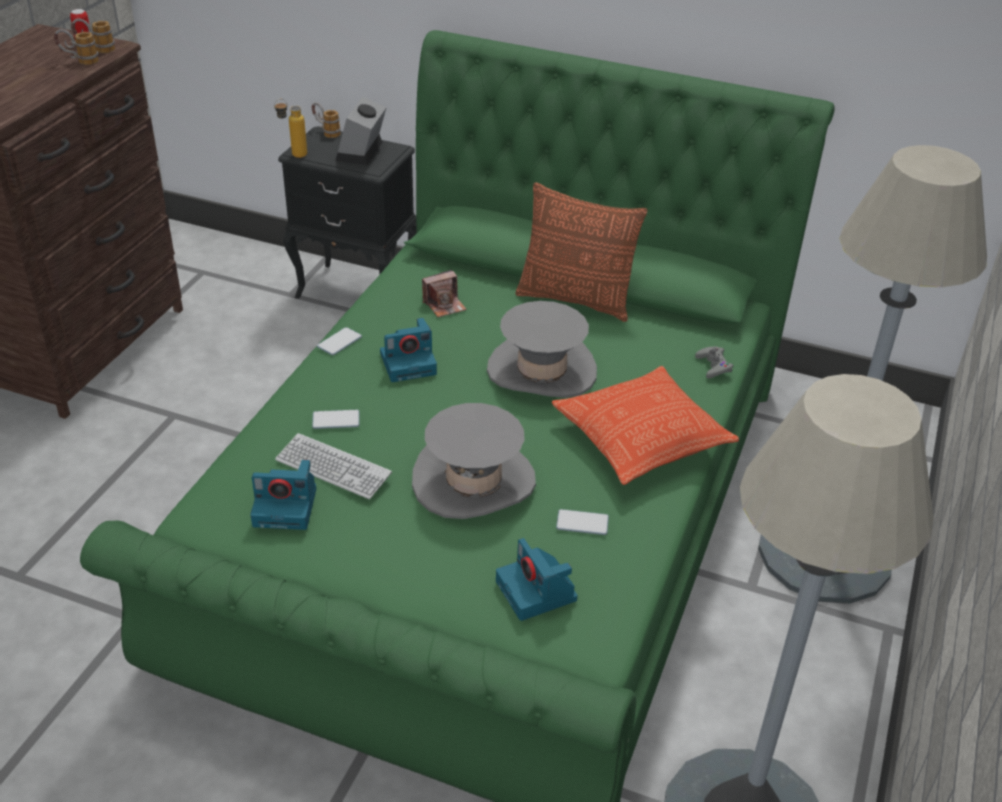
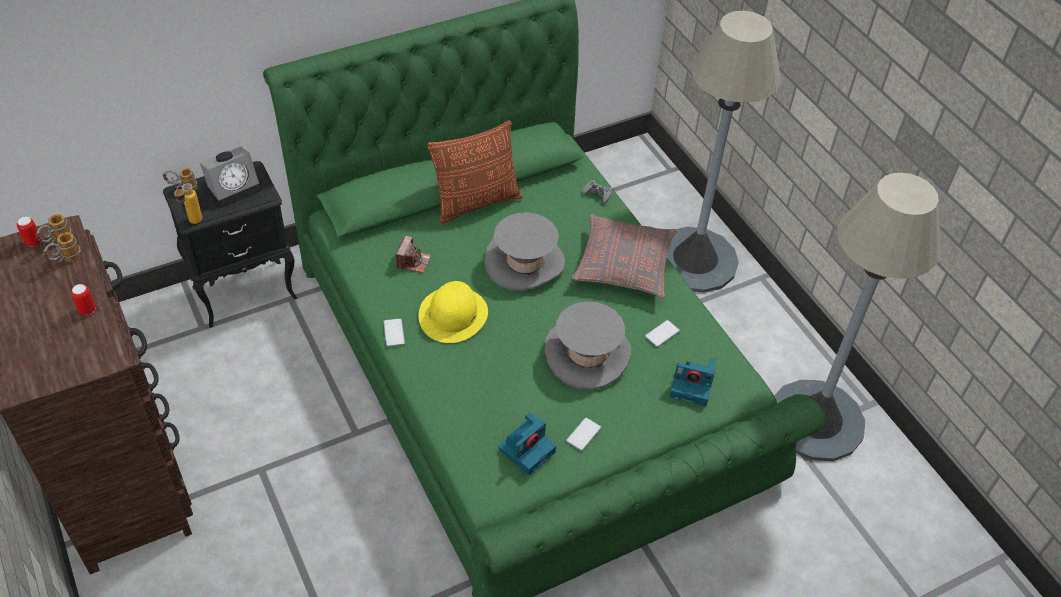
camera: 50 degrees left, 10 degrees up
(32, 92) = (87, 310): none -> can
(333, 468) = (515, 408): keyboard -> none
(336, 420) = (471, 381): phone -> phone (583, 434)
(361, 152) = (235, 188): alarm clock -> alarm clock turned 90 degrees counterclockwise
(409, 363) = (453, 314): camera -> yellow hat
(641, 440) = (623, 266): orange pillow -> grey pillow

